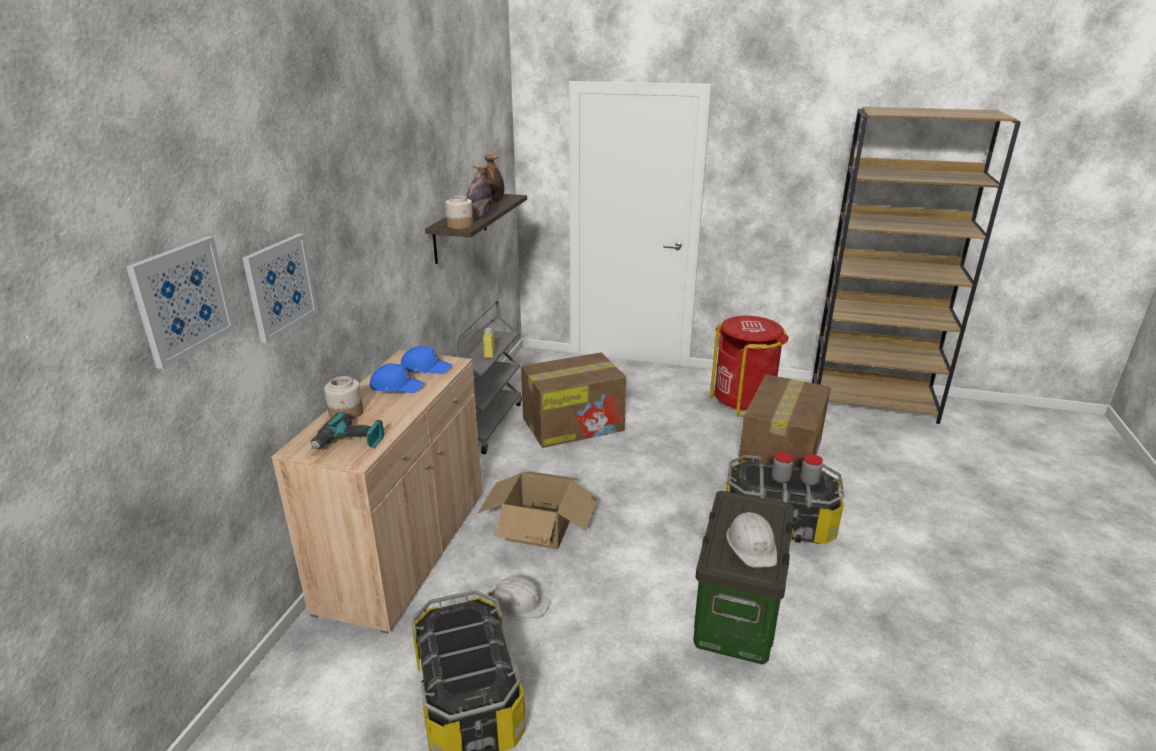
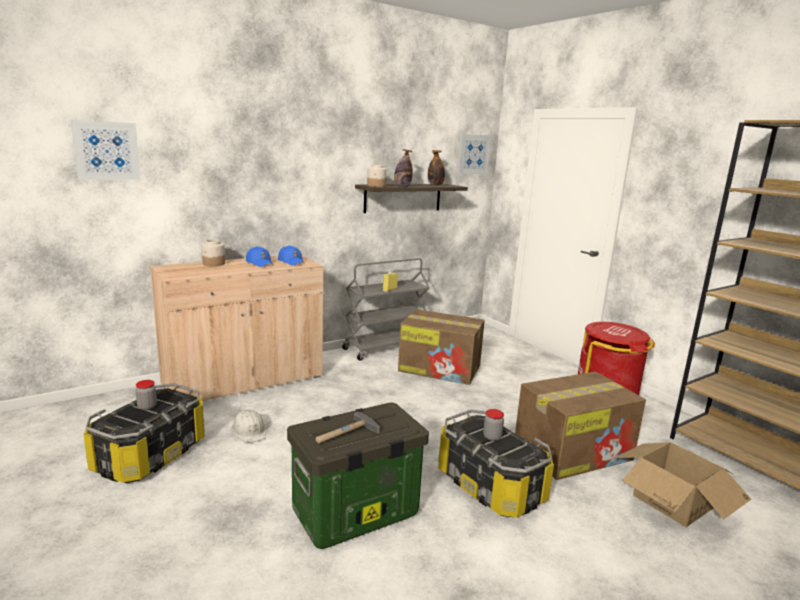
camera: 40 degrees right, 10 degrees down
(280, 286) = (190, 171): picture -> picture (473, 154)
(349, 443) = (186, 271): power drill -> none
(540, 527) = (324, 405): cardboard box -> cardboard box (673, 501)
(752, 545) = (345, 434): white hard hat -> hammer
(809, 481) = (514, 449): jar -> jar (147, 406)

